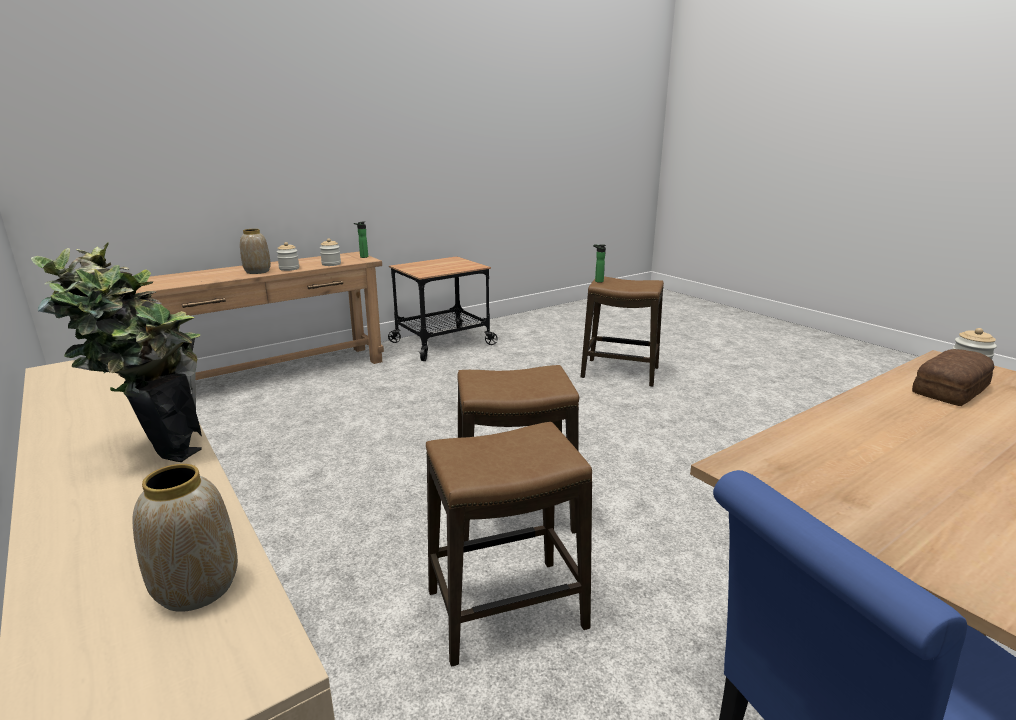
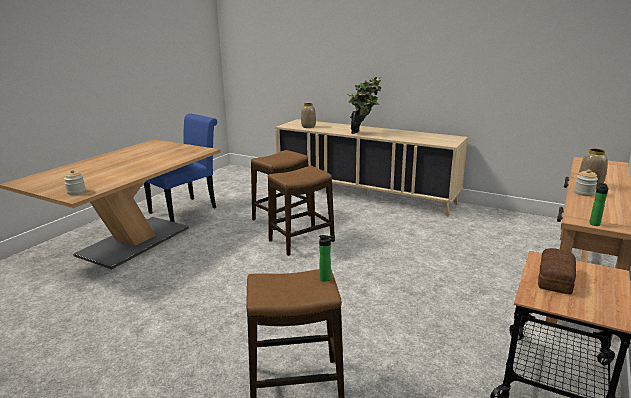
camera: 155 degrees right, 0 degrees up
(331, 264) = (578, 205): jar -> none
(952, 390) = (101, 181): bread -> bread (554, 279)

